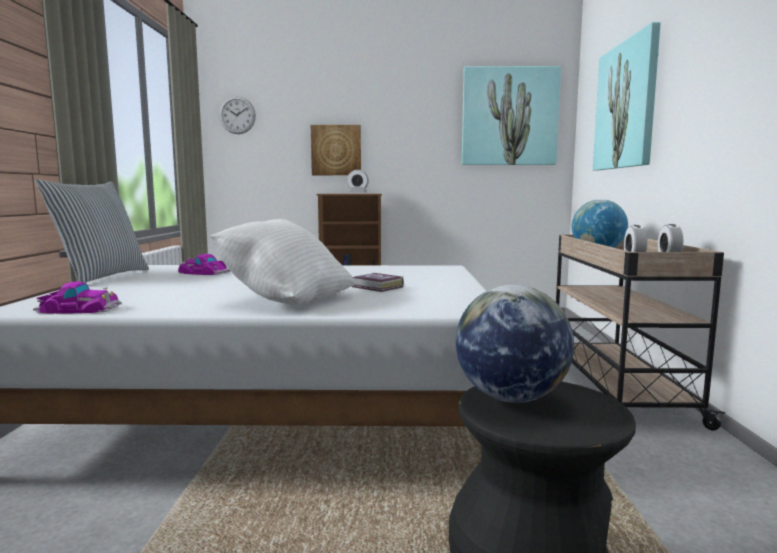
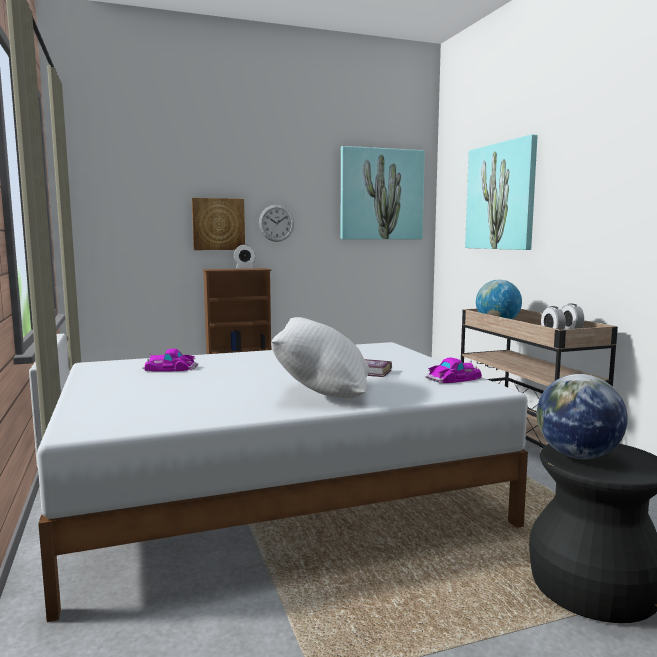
camera: 20 degrees left, 0 degrees up
(79, 309) = (149, 423): toy car -> toy car (453, 378)
(101, 276) = (67, 382): pillow -> none
(237, 115) = (108, 185): wall clock -> wall clock (276, 223)

